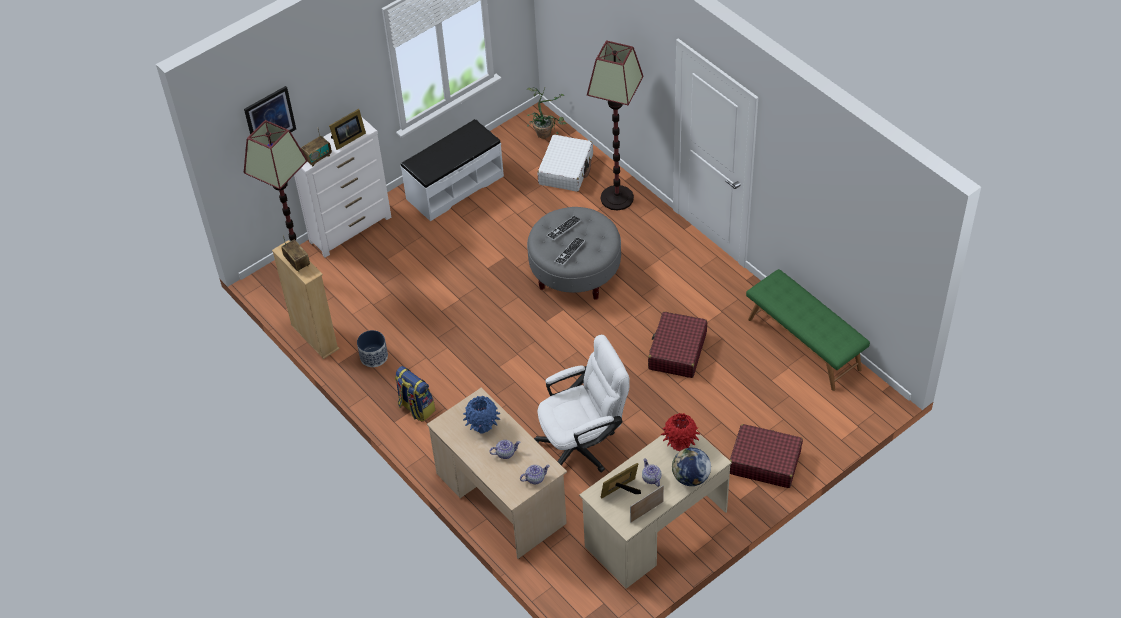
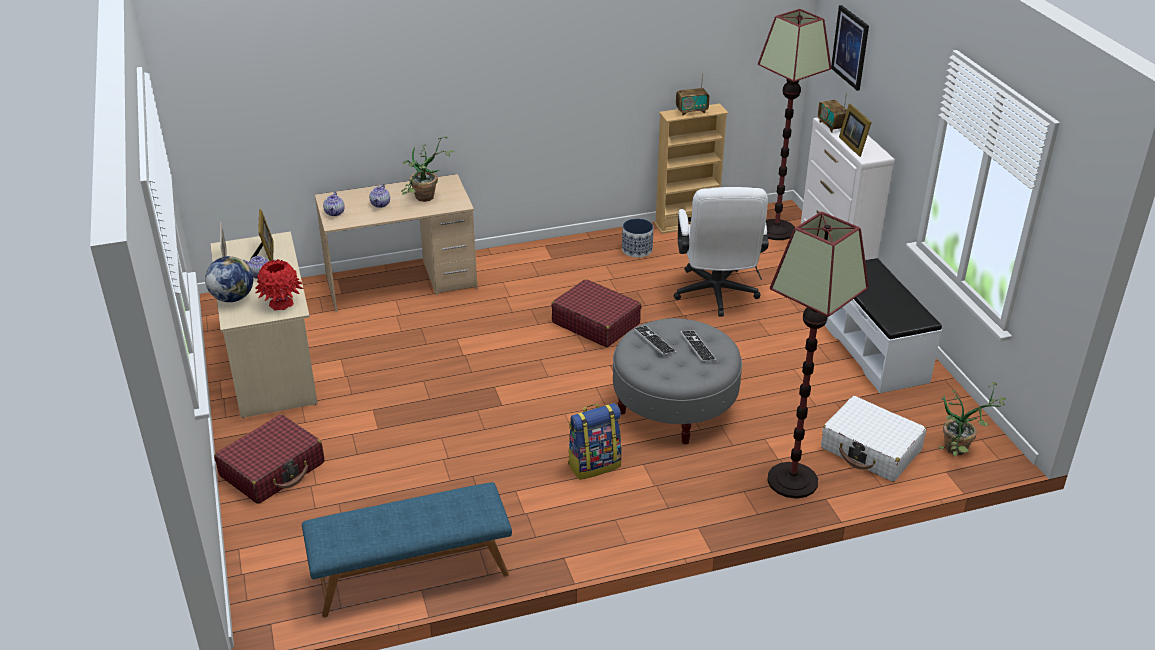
camera: 110 degrees right, 15 degrees down
(416, 408) = (552, 260): backpack -> backpack (594, 464)
(482, 425) = (425, 199): blue vase -> potted plant
(583, 444) = (418, 347): white office chair -> white office chair (716, 296)
(677, 351) = (489, 452): red suitcase -> red suitcase (596, 323)
(804, 343) = (411, 574): green bench -> blue bench

